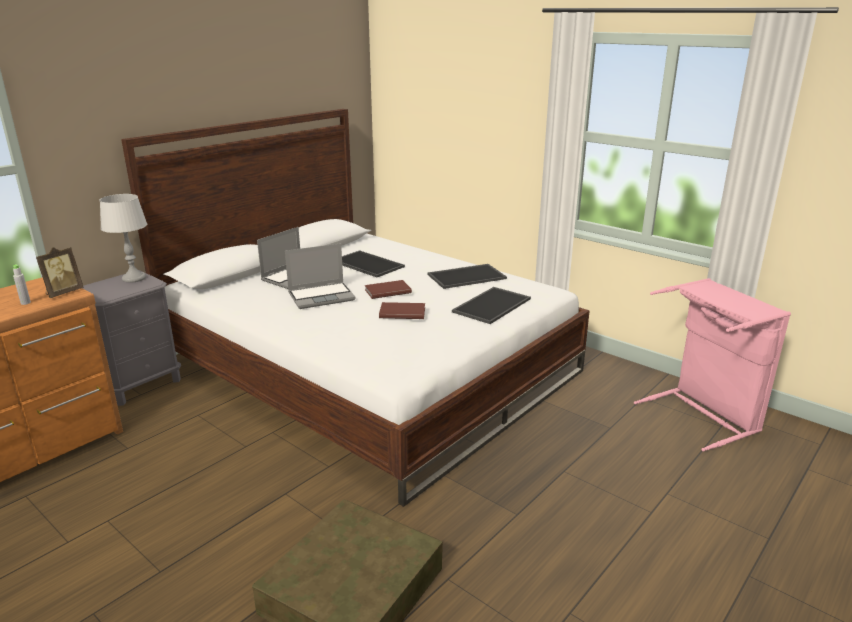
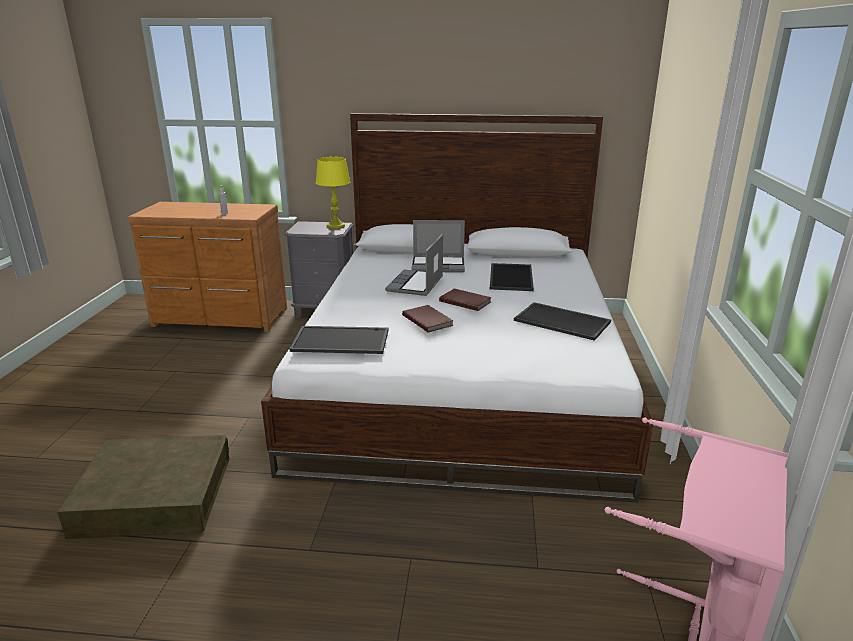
camera: 55 degrees right, 0 degrees up
(63, 293) = (248, 214): picture frame -> none
(134, 278) = (335, 226): grey table lamp -> yellow table lamp
(322, 296) = (416, 284): laptop -> laptop turned 75 degrees clockwise
(491, 305) = (514, 352): tray -> tray (342, 340)

